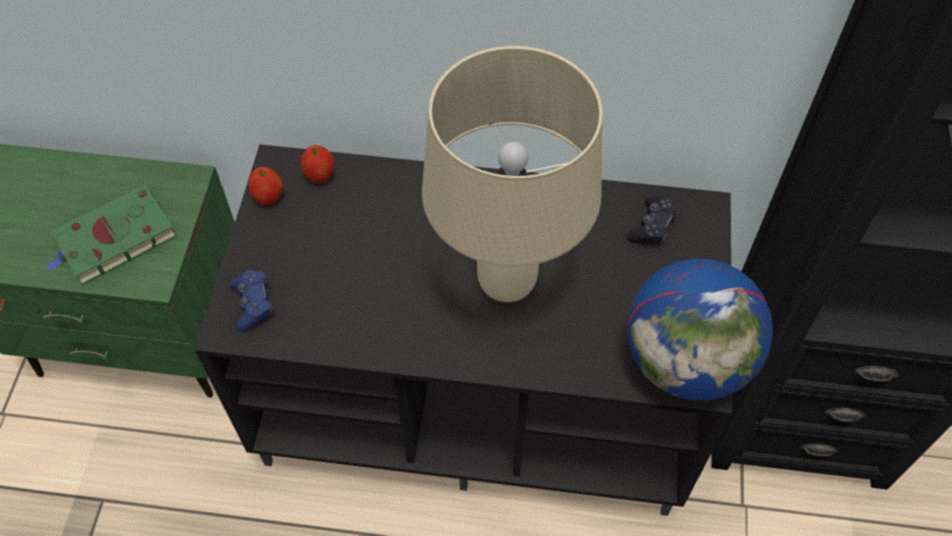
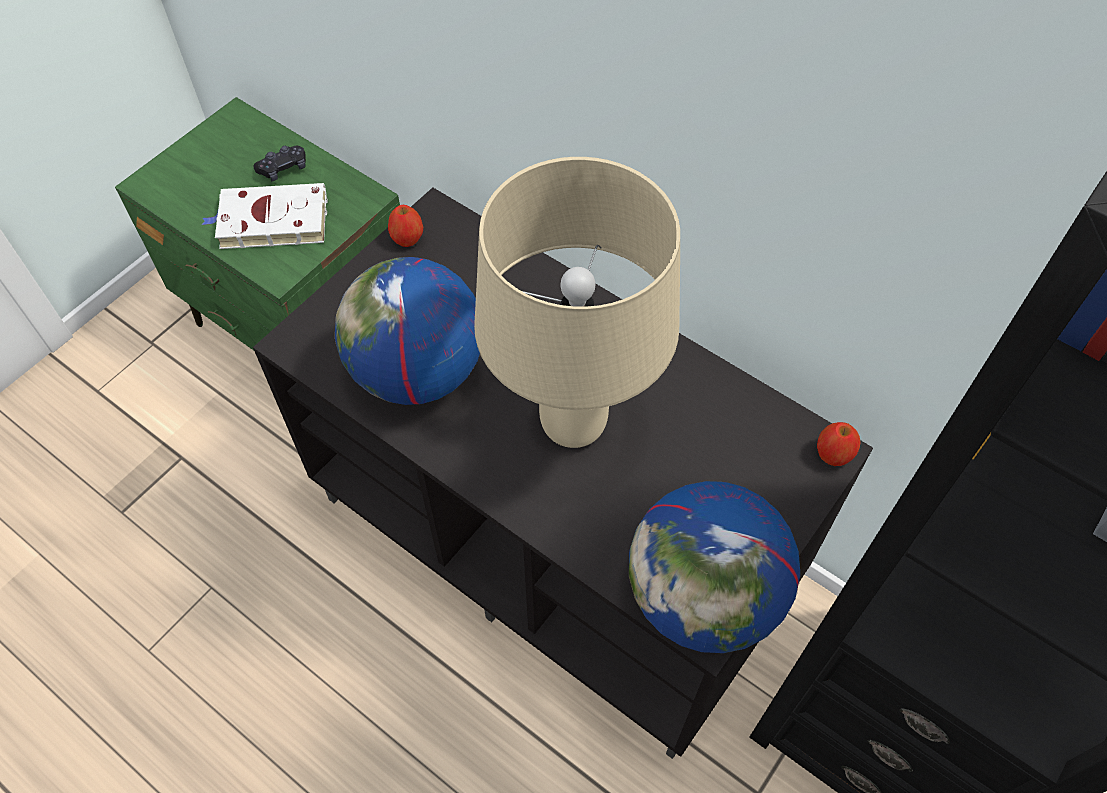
camera: 30 degrees right, 0 degrees up
(113, 240) = (270, 222): green book -> white book
(253, 304) = (328, 330): blue game controller -> none
(320, 175) = (466, 240): apple -> apple (833, 455)
(354, 302) = (417, 372): none -> globe
(652, 226) = (762, 442): black game controller -> black game controller (283, 168)

